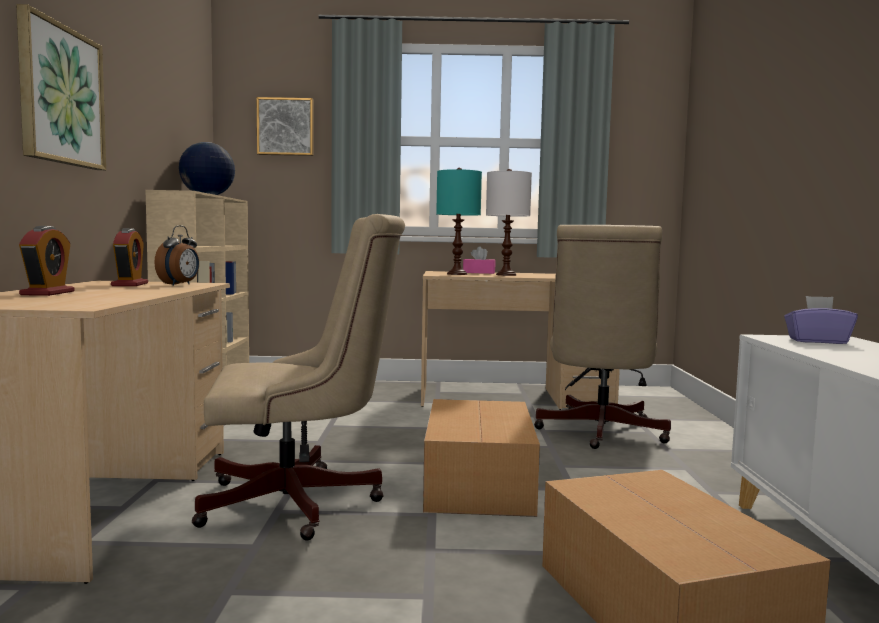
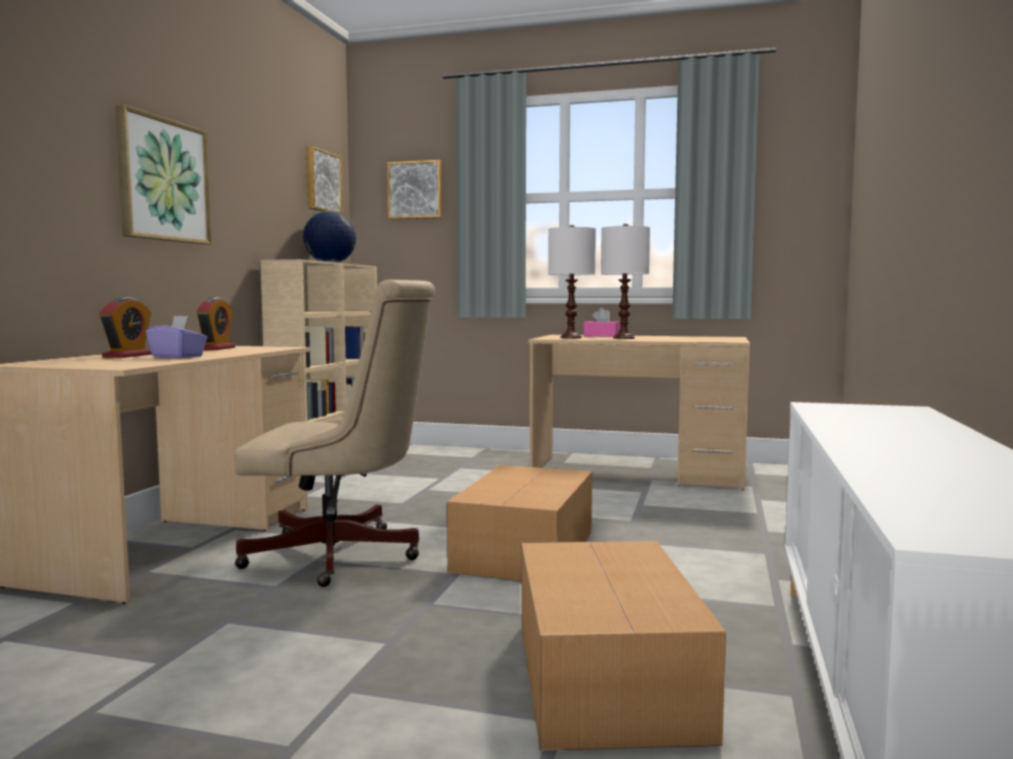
camera: 15 degrees right, 0 degrees up
(180, 285) = (258, 348): alarm clock -> none
(193, 112) = (321, 181): none -> picture
(457, 274) = (571, 337): turquoise table lamp -> white table lamp
(599, 433) = (700, 511): beige office chair -> none
(817, 341) = (864, 410): purple tissue box -> purple tissue box (178, 357)

